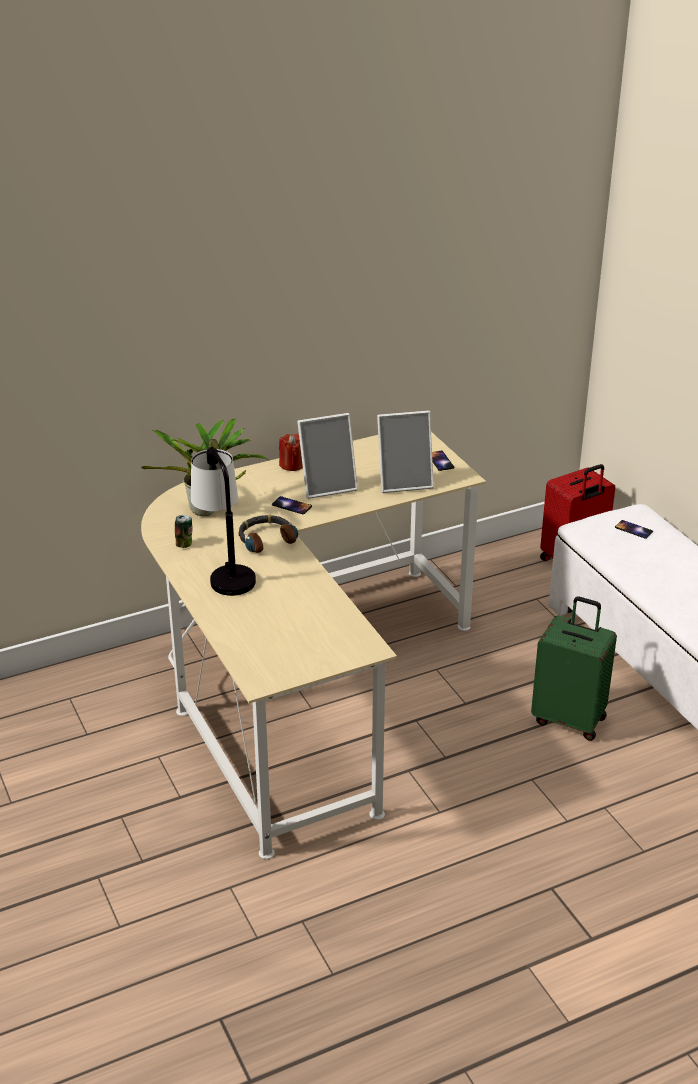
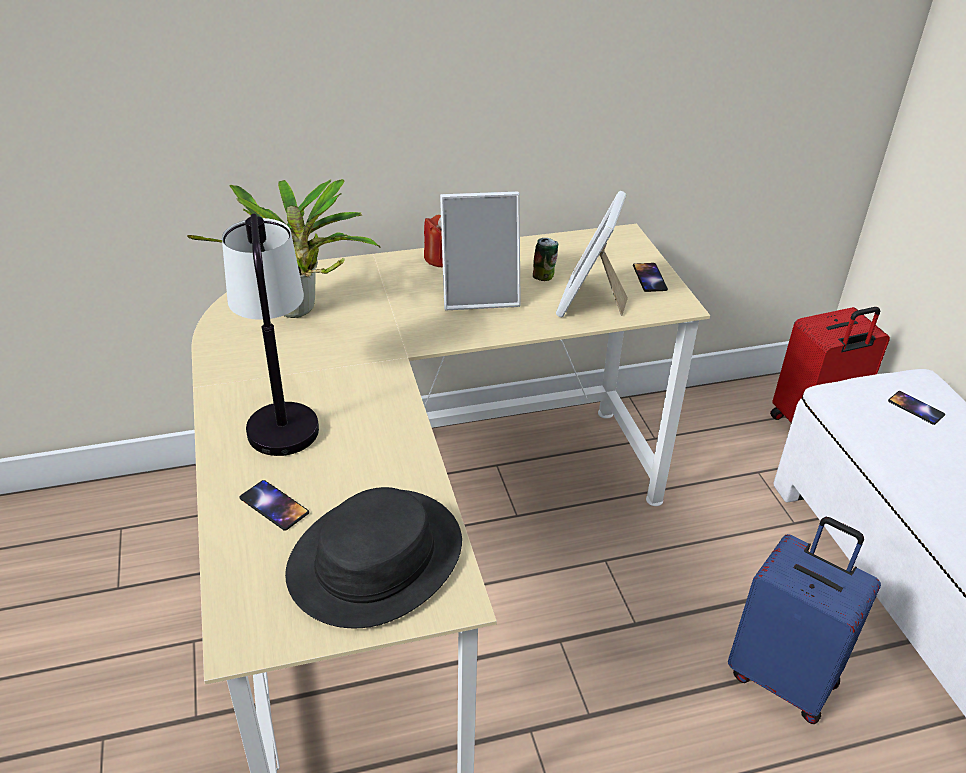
camera: 10 degrees right, 5 degrees up
(184, 544) = (243, 358): can -> can (544, 276)
(266, 539) = (362, 365): headphones -> none
(291, 506) = (419, 318): phone -> phone (274, 505)
(318, 637) = (375, 558): none -> black hat
(404, 481) = (591, 302): picture frame -> picture frame turned 105 degrees clockwise
(569, 719) = (783, 677): green suitcase -> blue suitcase

